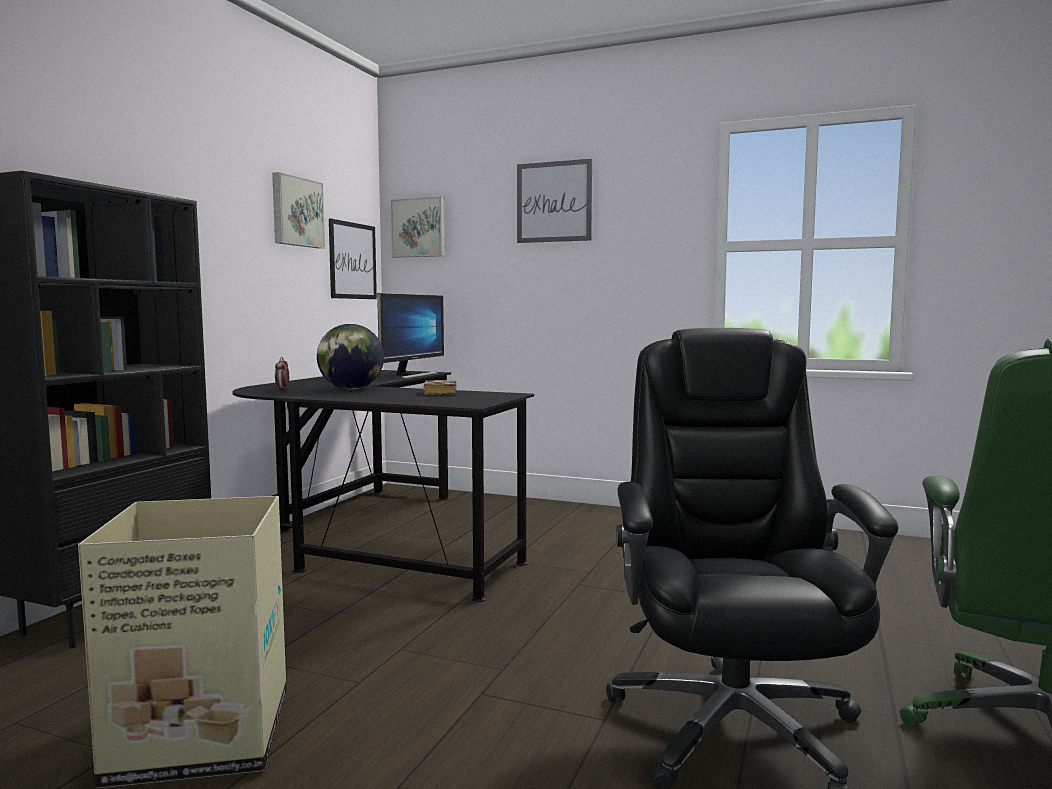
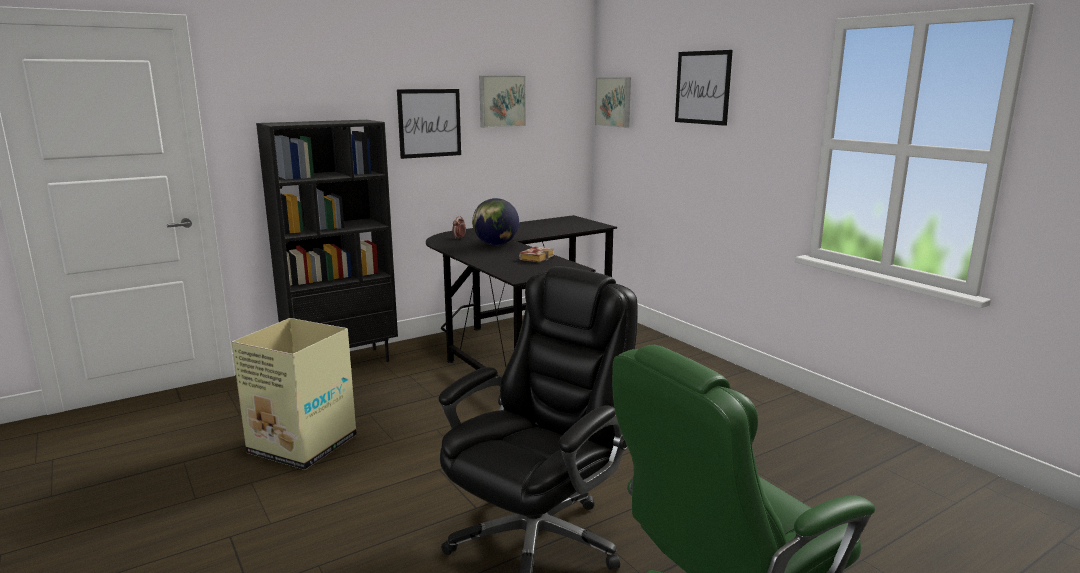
camera: 35 degrees right, 10 degrees up
(352, 261) = (558, 130): picture -> picture (429, 123)
(412, 375) = (577, 228): monitor -> none

